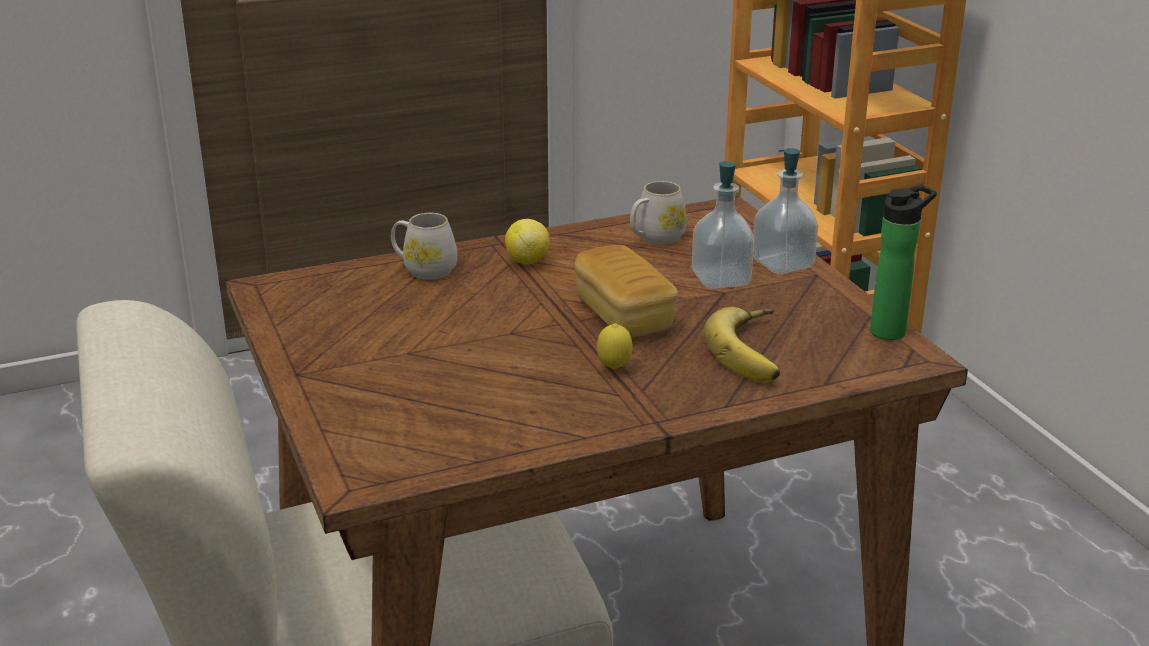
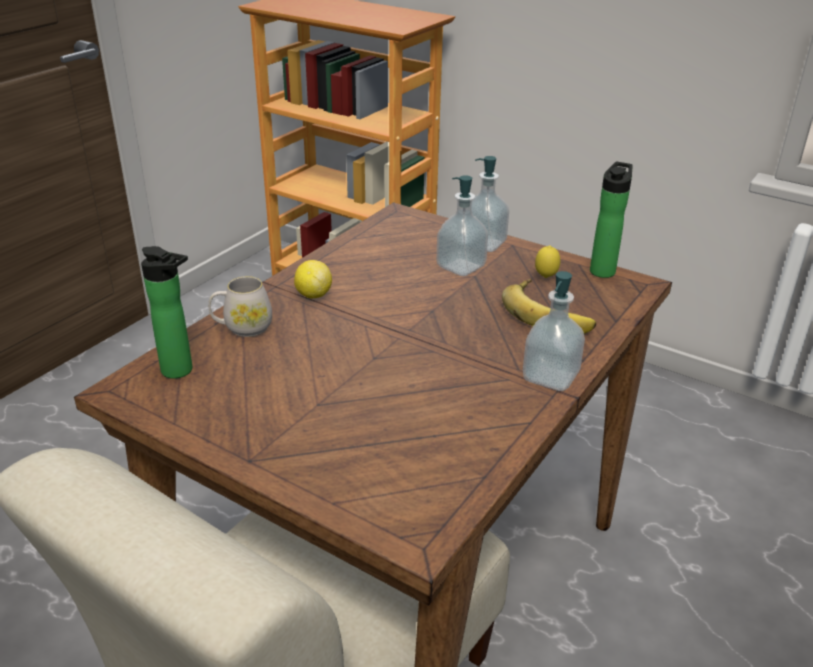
camera: 35 degrees left, 5 degrees up
(328, 288) = (181, 371): none -> bottle
(614, 369) = (480, 360): lemon -> lemon (545, 277)
(624, 316) = (435, 316): bread -> none
(655, 238) = (380, 249): white mug -> none
(665, 407) = (550, 377): none -> soap dispenser

